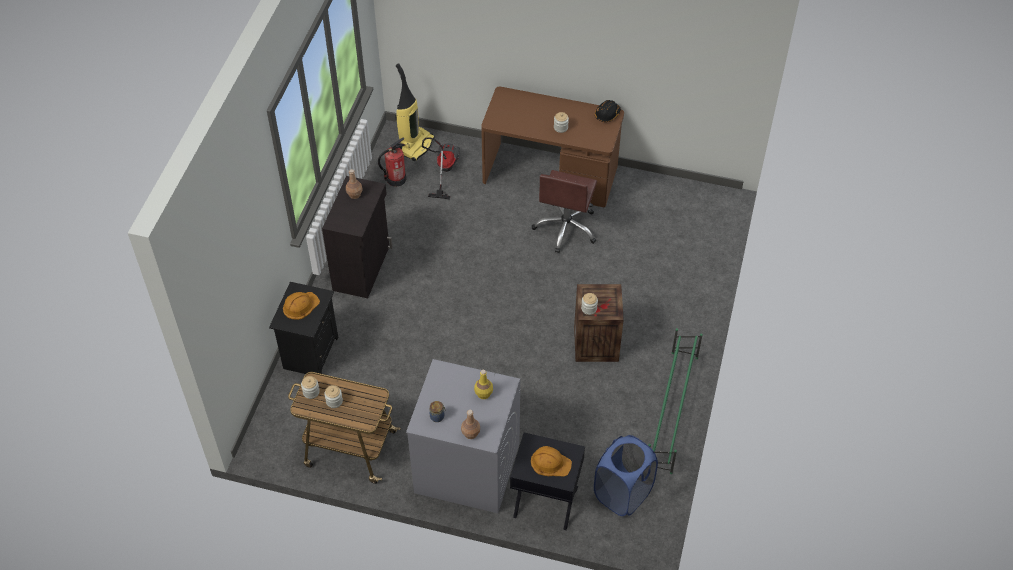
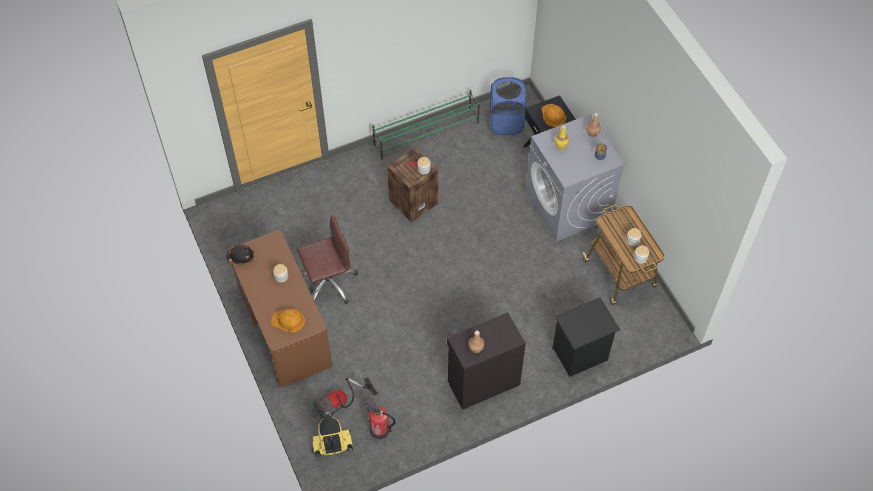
camera: 130 degrees left, 5 degrees up
(300, 305) = (586, 325): orange hard hat -> orange hard hat (288, 321)

